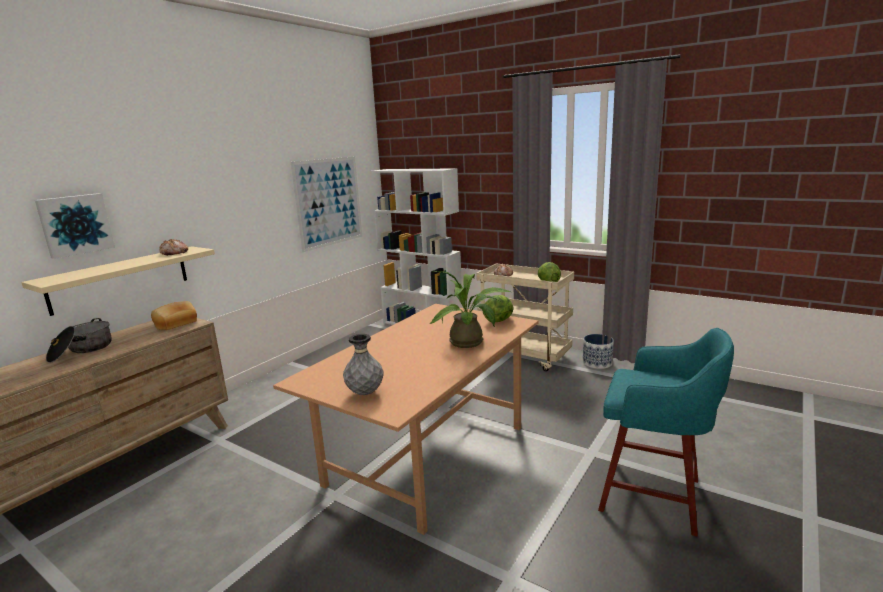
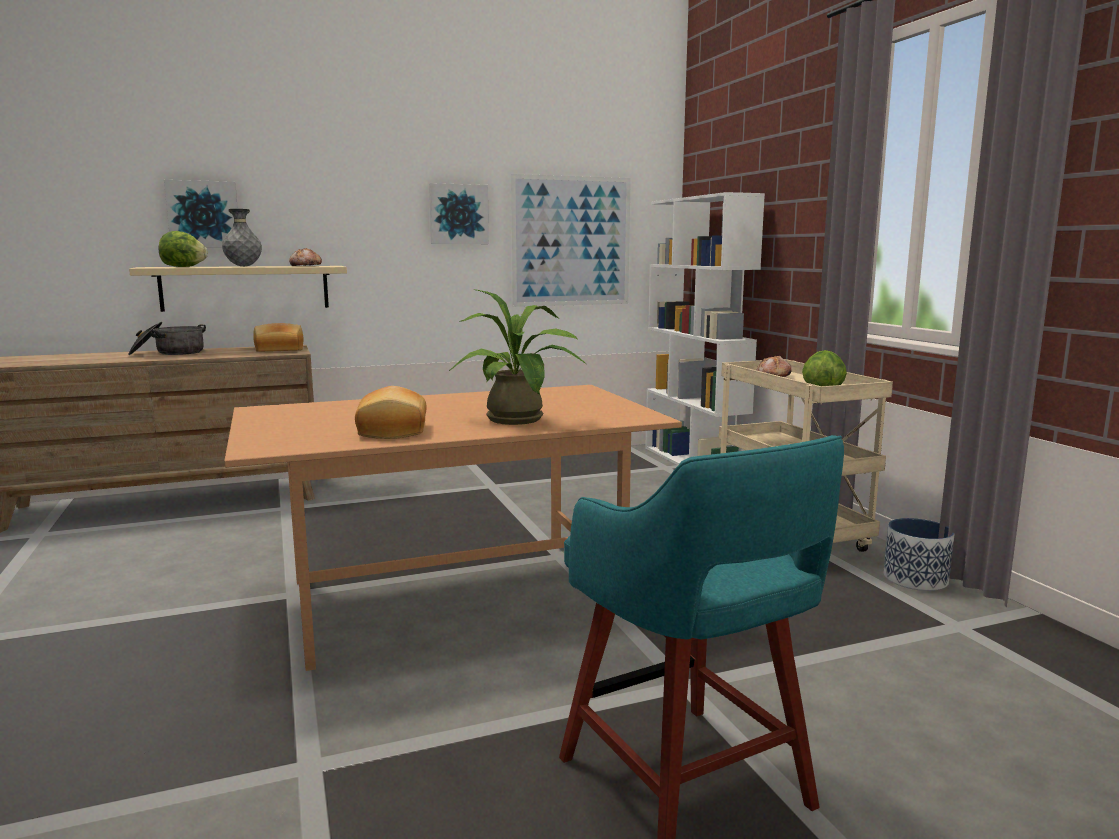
camera: 35 degrees right, 5 degrees down
(263, 194) = (458, 214): none -> picture
(365, 393) = (282, 430): grey vase -> grey vase (244, 266)
(428, 371) = (395, 430): none -> bread
(499, 320) = (622, 411): lettuce -> lettuce (183, 267)

